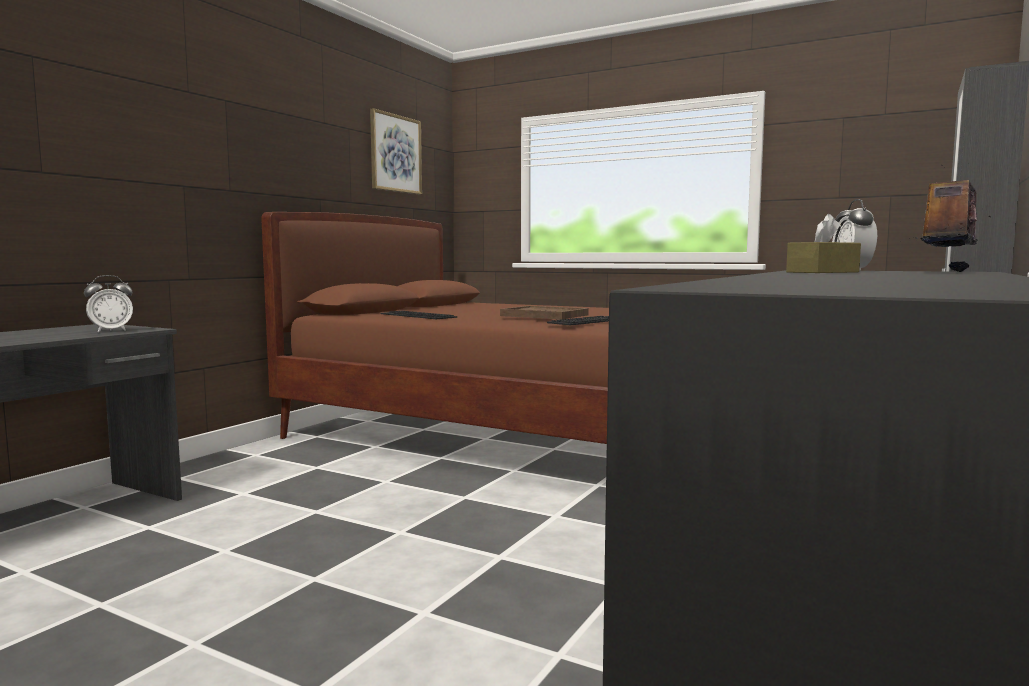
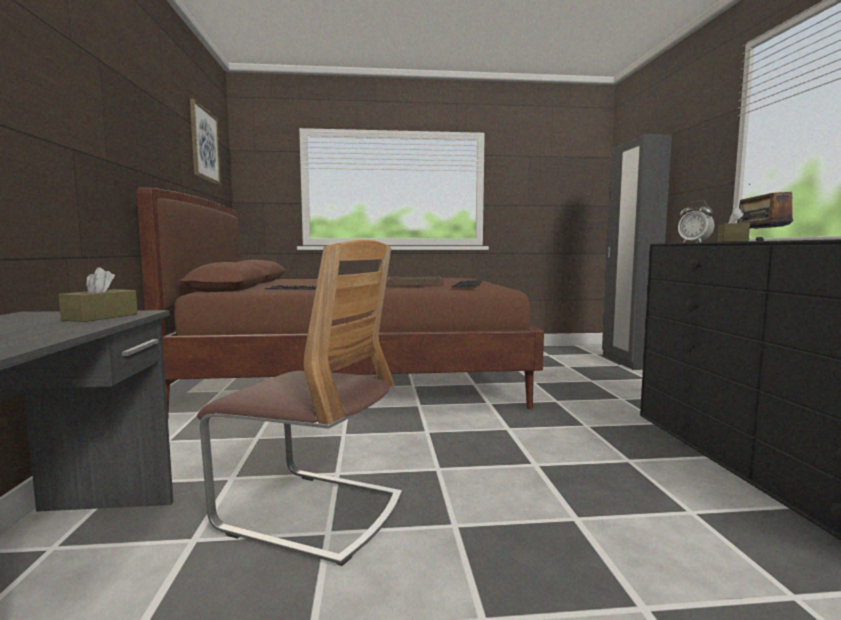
camera: 35 degrees left, 0 degrees up
(111, 331) = (101, 317): alarm clock -> brown tissue box
(242, 534) = (311, 512): none -> chair

